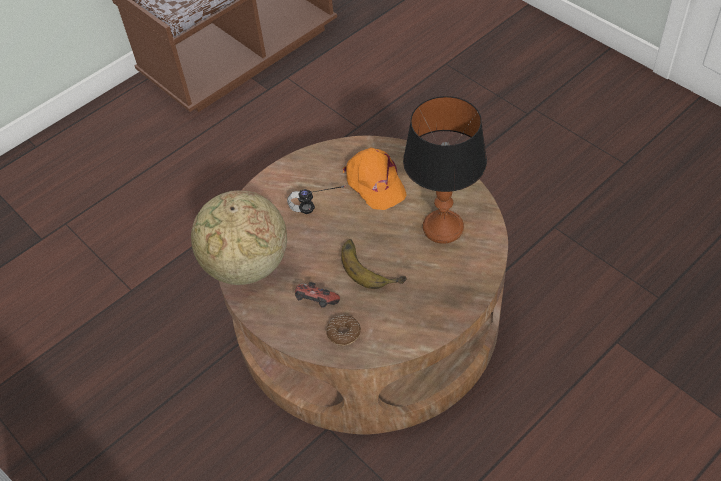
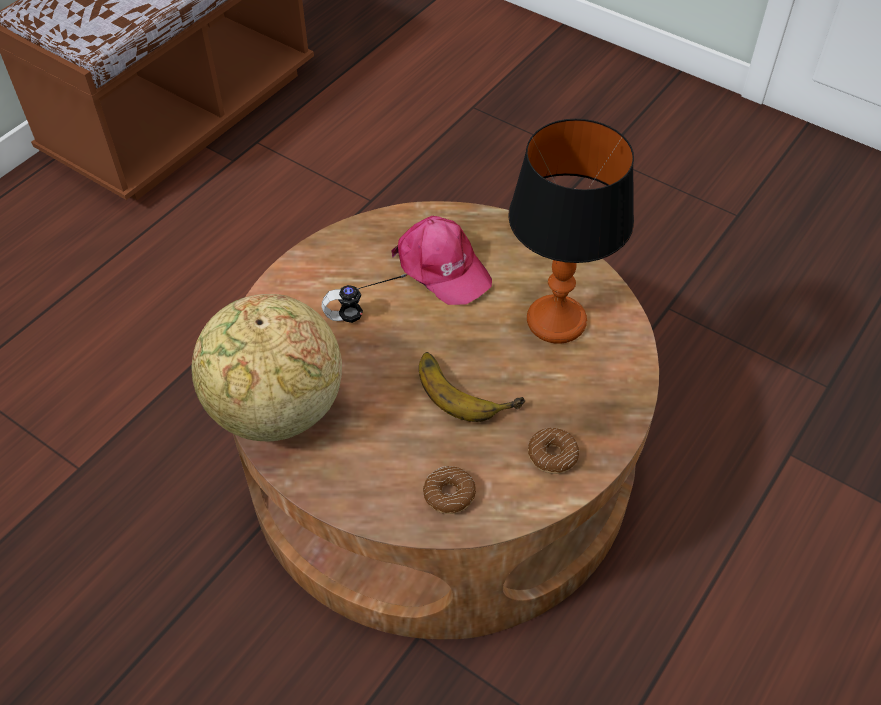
camera: 15 degrees left, 0 degrees up
(316, 303) = (397, 454): game controller -> none
(374, 183) = (442, 267): orange cap -> pink cap
(417, 317) = (552, 455): none -> donut

